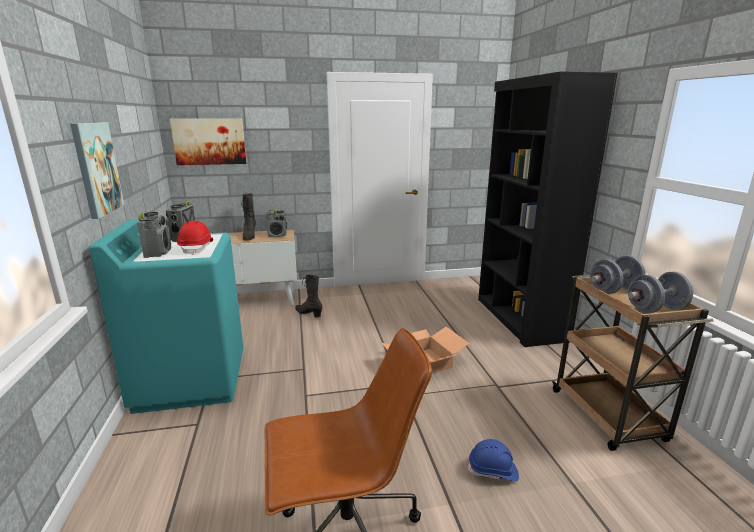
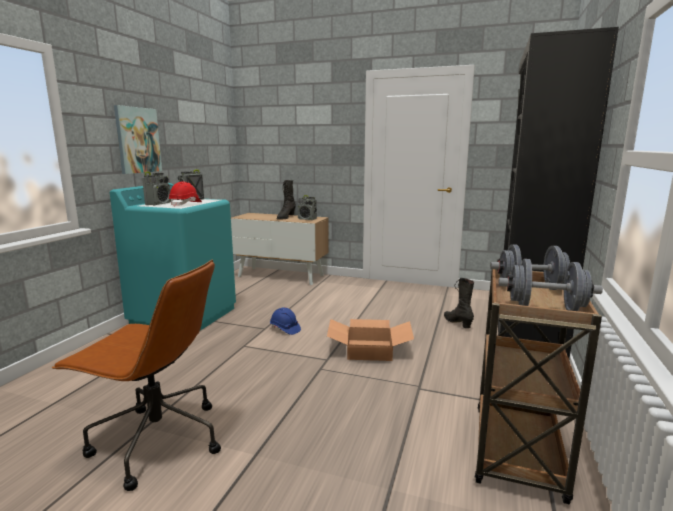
camera: 30 degrees right, 5 degrees down
(209, 141) = (268, 135): picture -> none
(308, 314) = (316, 293): black boot -> black boot (457, 323)
(493, 471) = (323, 448): blue hard hat -> blue hard hat (285, 329)

